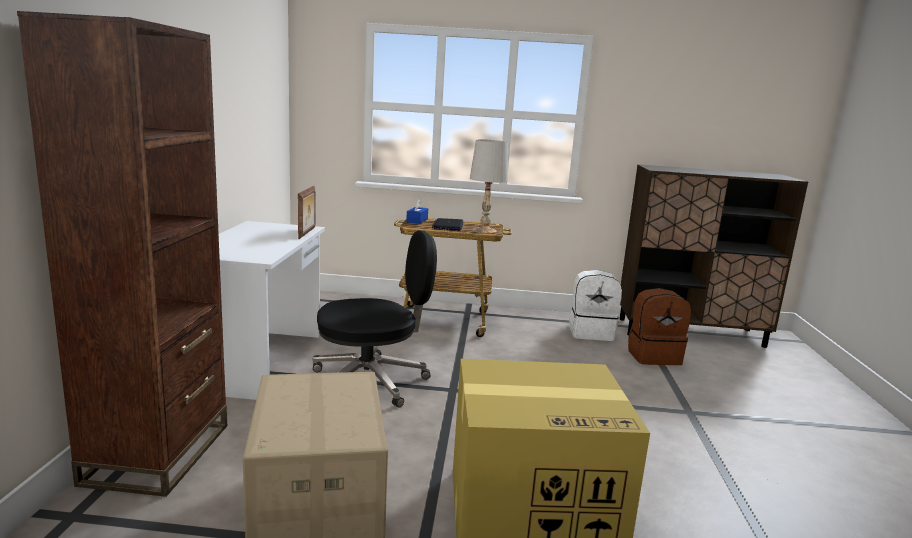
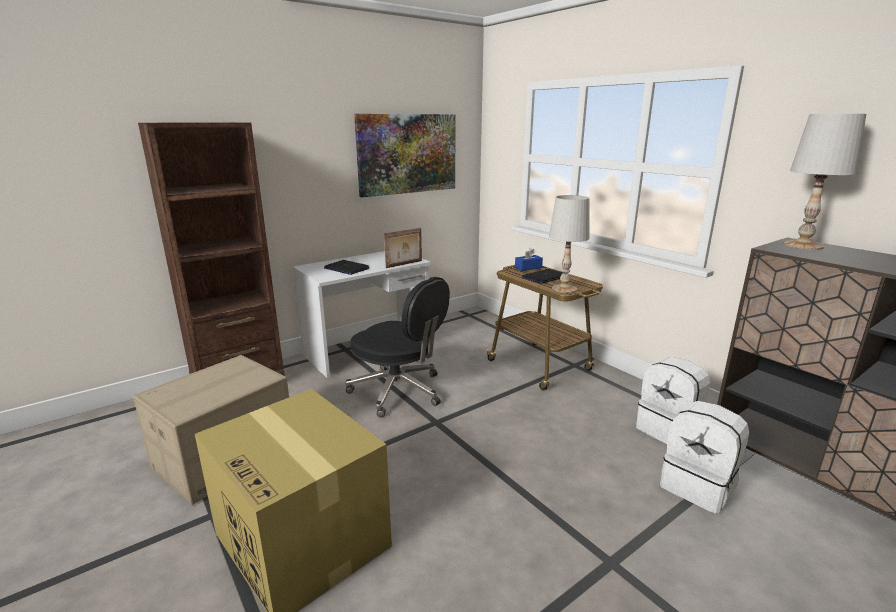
camera: 50 degrees right, 5 degrees up
(248, 95) = (407, 154): none -> picture
(255, 246) = (346, 268): none -> laptop
(653, 356) = (698, 487): brown backpack -> white backpack
(660, 167) = (803, 245): none -> white table lamp

